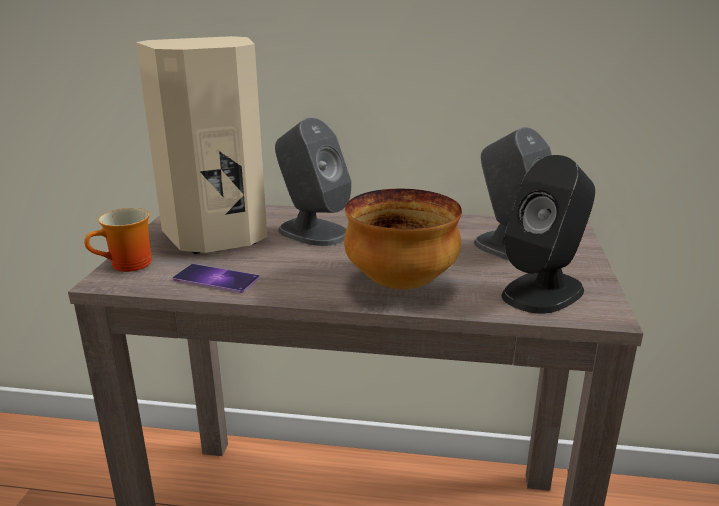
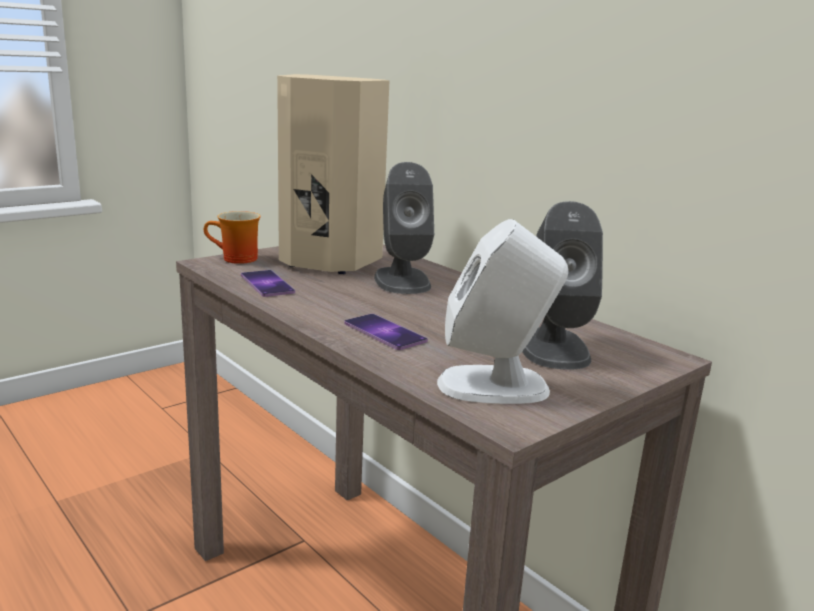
camera: 40 degrees right, 5 degrees down
(399, 283) = (384, 332): bowl -> phone
(543, 292) = (495, 385): black speaker -> white speaker

